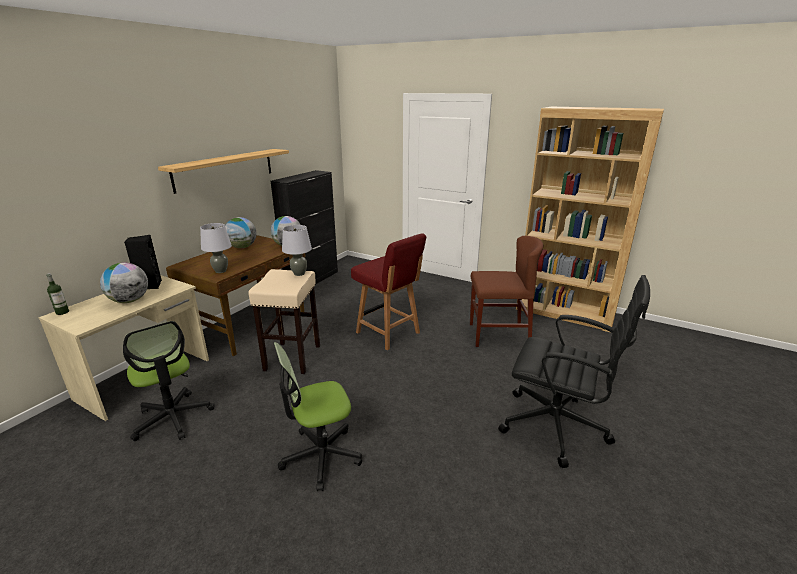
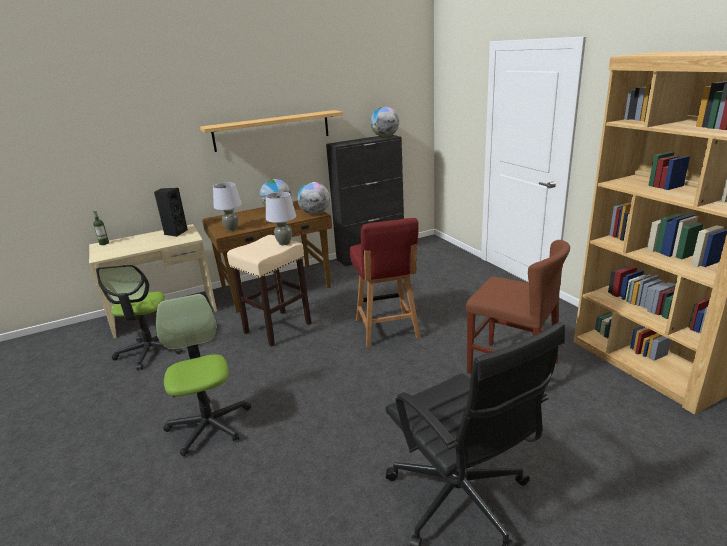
camera: 35 degrees right, 0 degrees up
(129, 301) = (148, 243): globe -> globe (385, 136)
(321, 456) = (209, 425): office chair -> office chair turned 60 degrees clockwise

